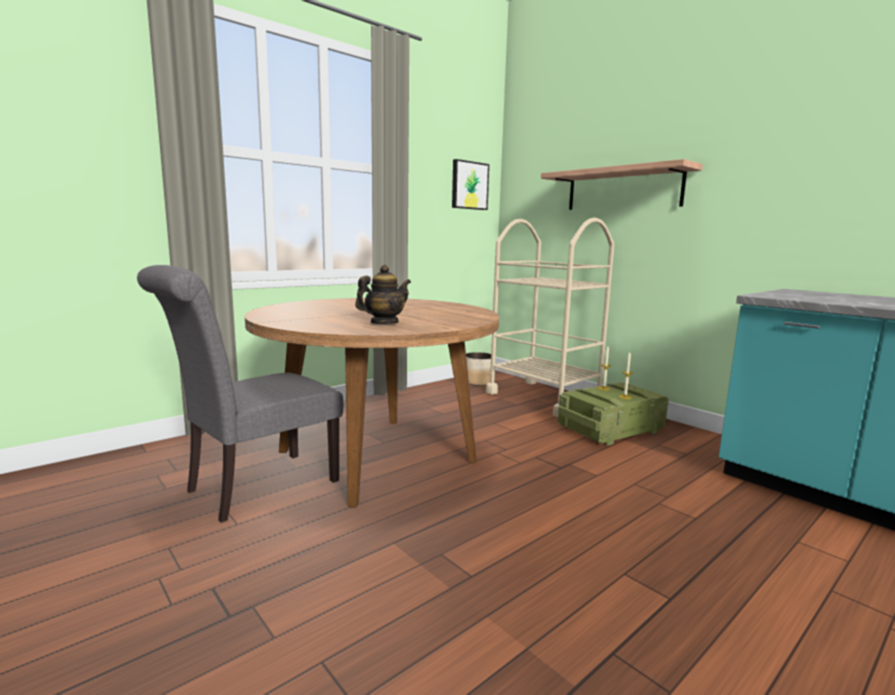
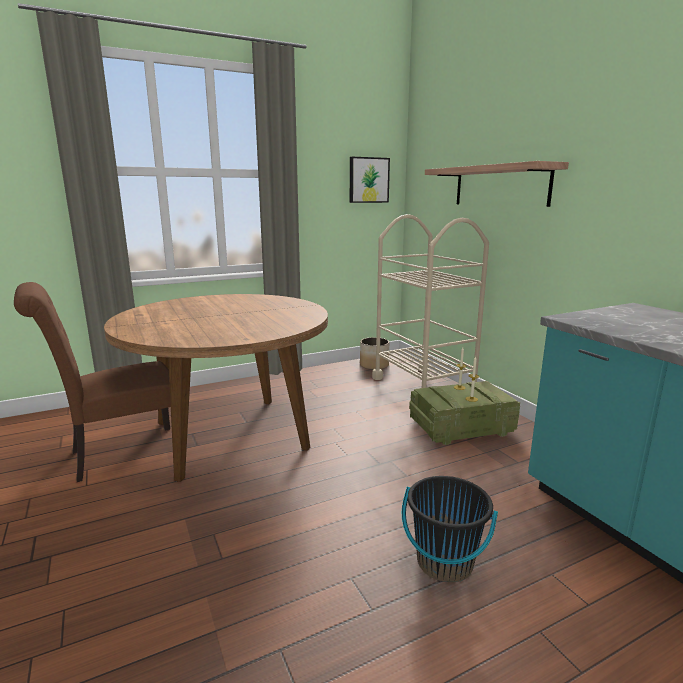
camera: 15 degrees right, 5 degrees up
(254, 488) = (119, 454): grey chair -> brown chair
(384, 323) = (203, 331): teapot -> none
(699, 546) = (444, 562): none -> black bucket

